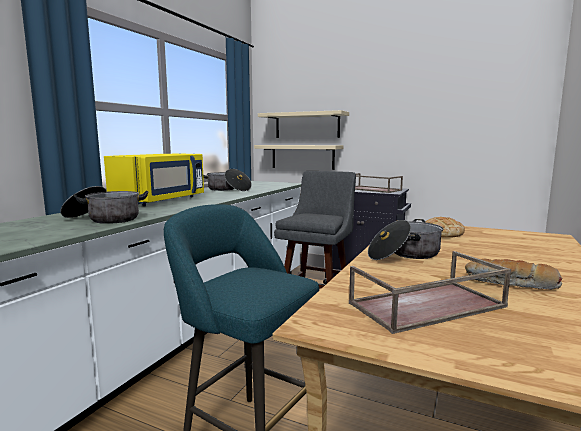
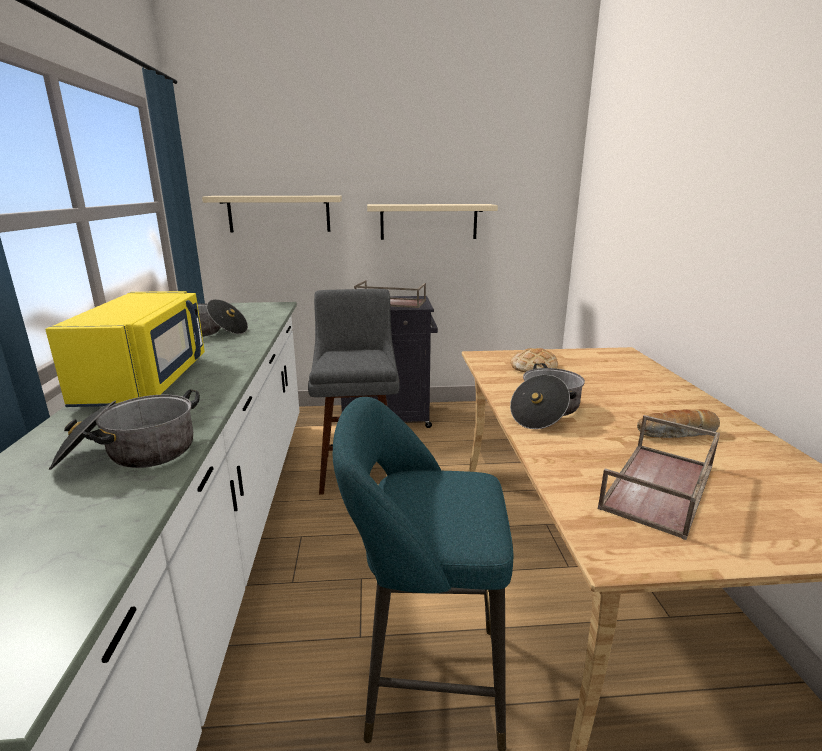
camera: 30 degrees left, 10 degrees up
(302, 156) = (276, 259): beige shelf -> beige shelf (428, 221)

